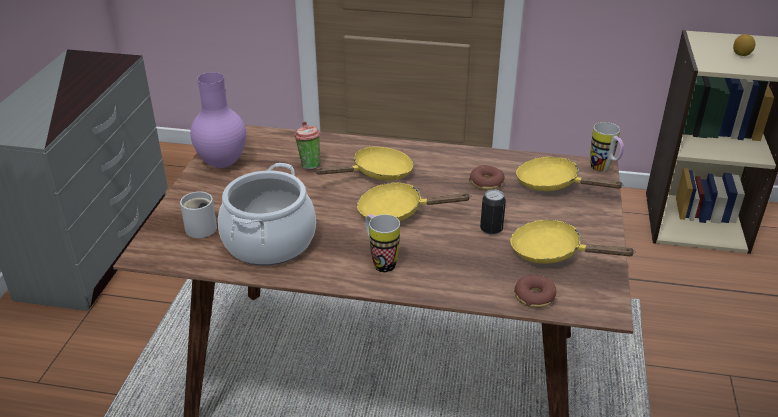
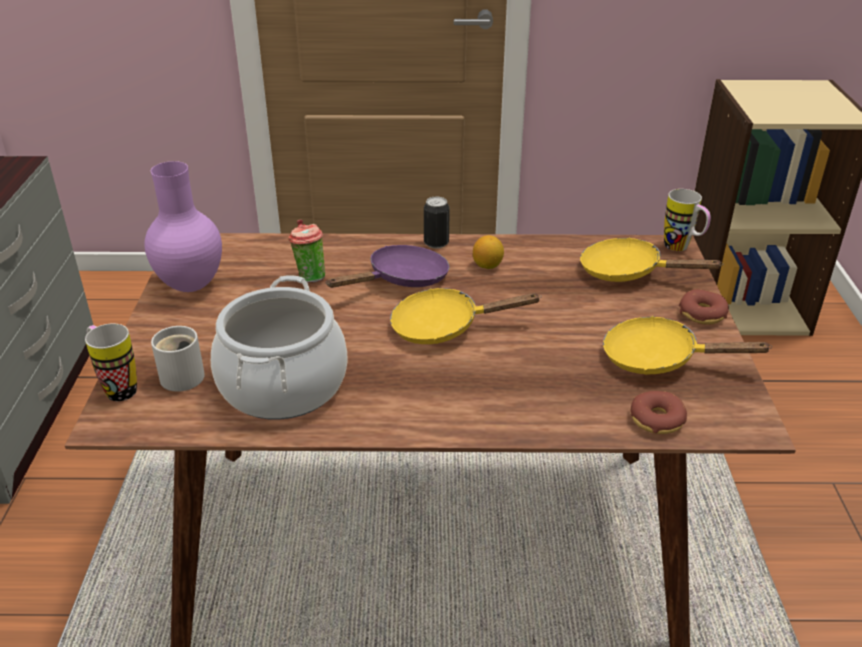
camera: 10 degrees left, 0 degrees up
(377, 173) = (402, 280): yellow frying pan -> purple frying pan
(380, 261) = (441, 395): mug -> mug (116, 387)
(486, 183) = (545, 278): donut -> donut (702, 314)
(491, 229) = (571, 337): can -> can (436, 243)
(741, 54) = (793, 102): lemon -> lemon (487, 266)

